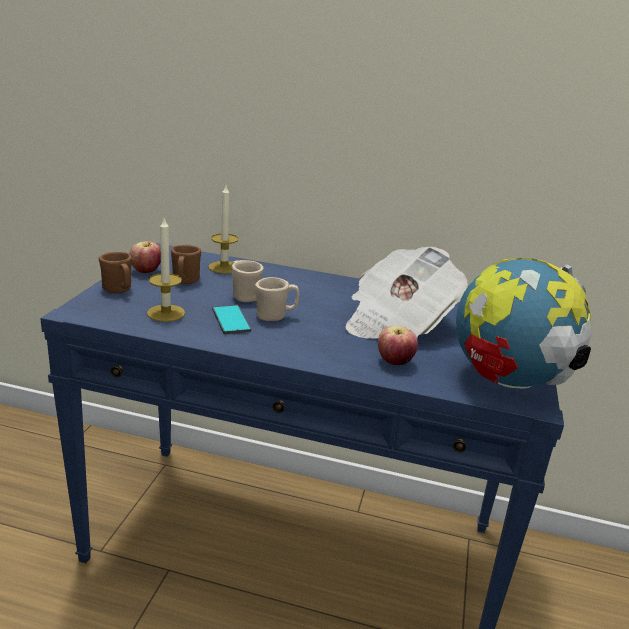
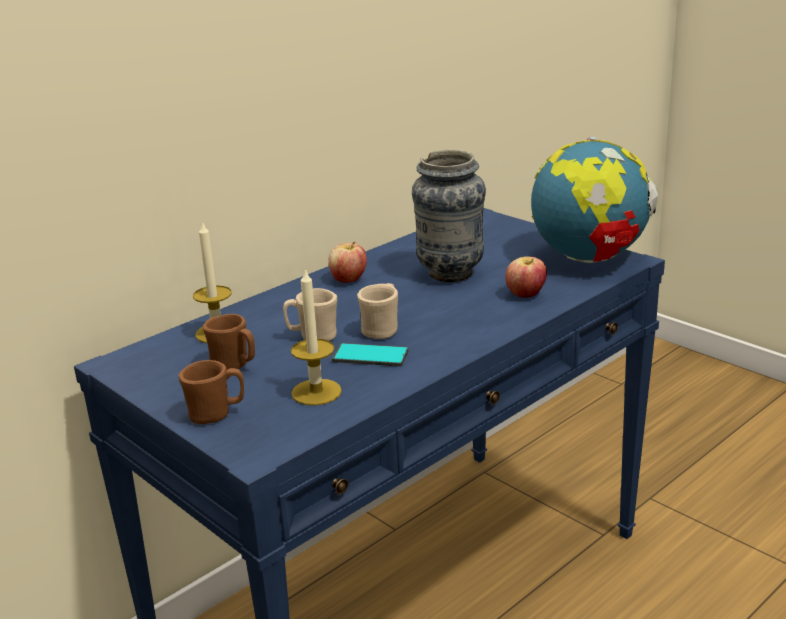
camera: 55 degrees left, 0 degrees up
(146, 271) = (172, 386): apple -> apple (348, 280)
(397, 323) = (450, 273): newspaper -> vase

